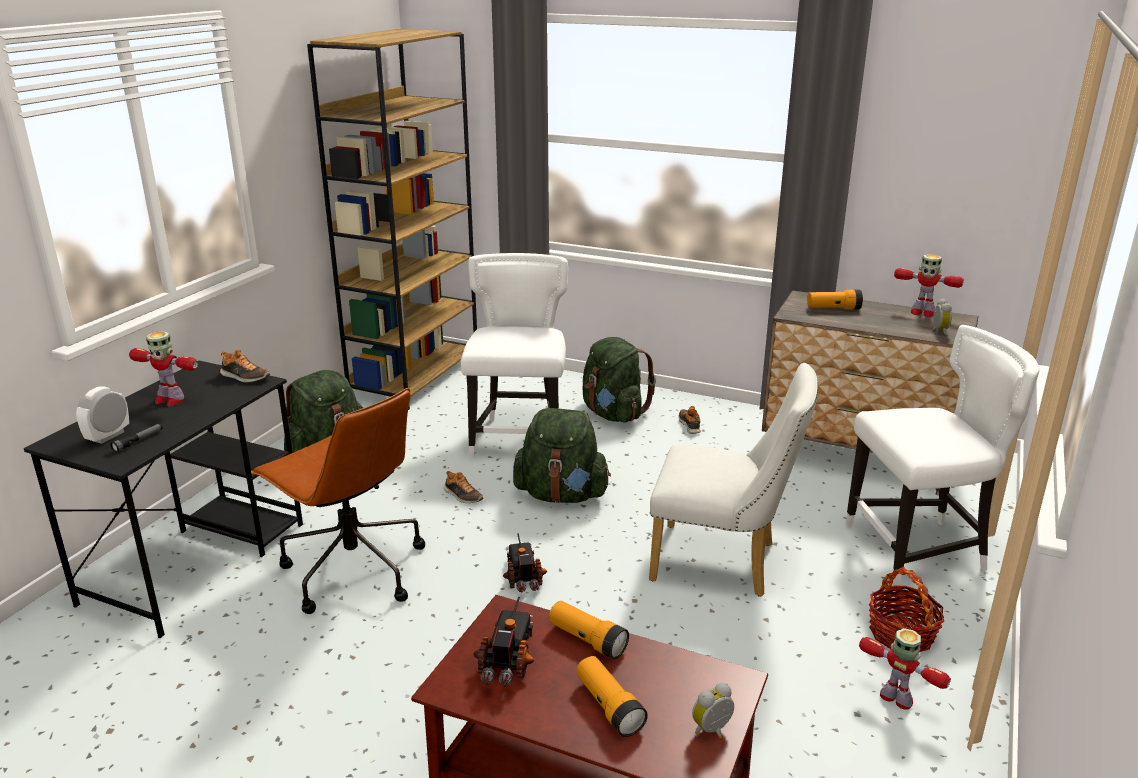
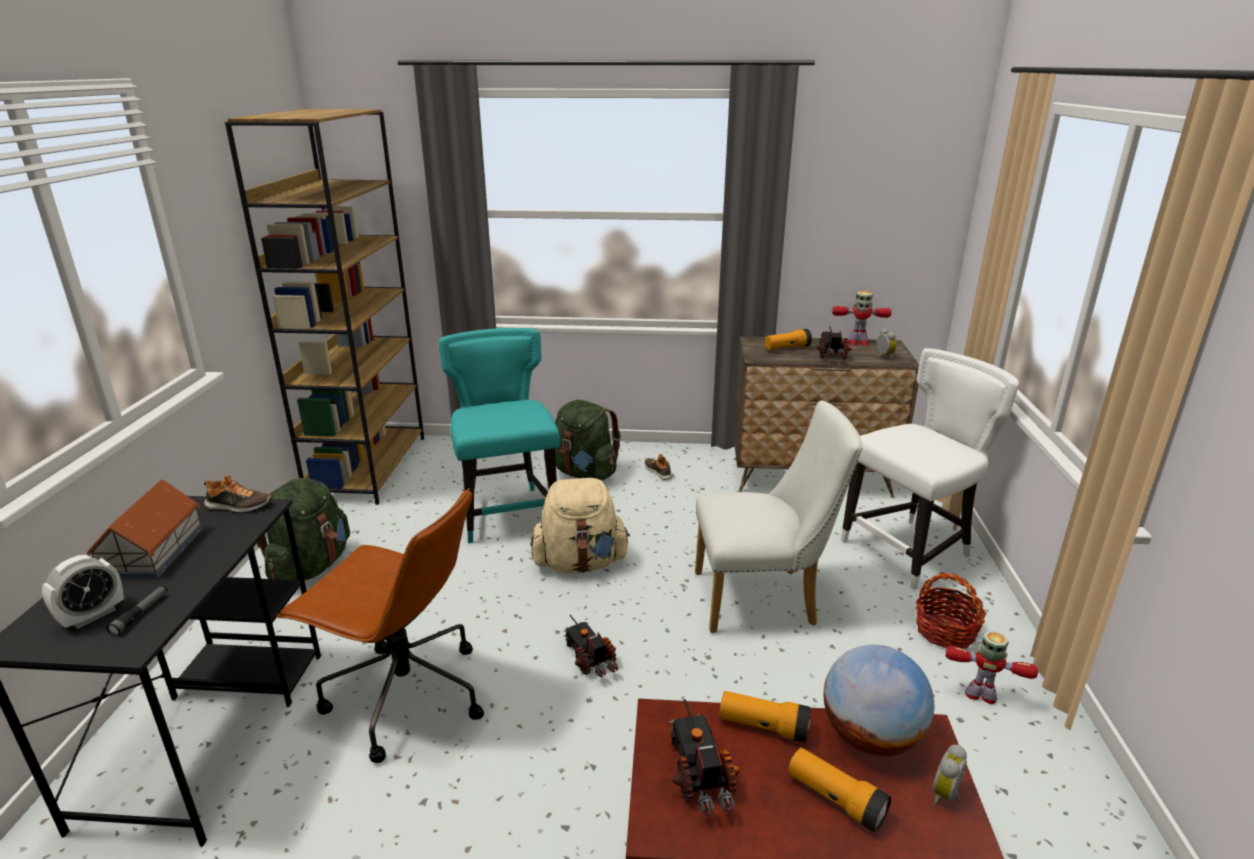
camera: 20 degrees left, 0 degrees up
(108, 436) = (93, 616): alarm clock -> alarm clock turned 150 degrees counterclockwise
(169, 400) = (154, 551): toy robot -> toy house
(462, 496) = (482, 585): shoe -> none
(519, 438) = (508, 513): white chair -> turquoise chair
(561, 495) = (580, 563): green backpack -> beige backpack
(678, 671) = (870, 737): none -> globe
(879, 321) = (832, 354): none -> toy truck

